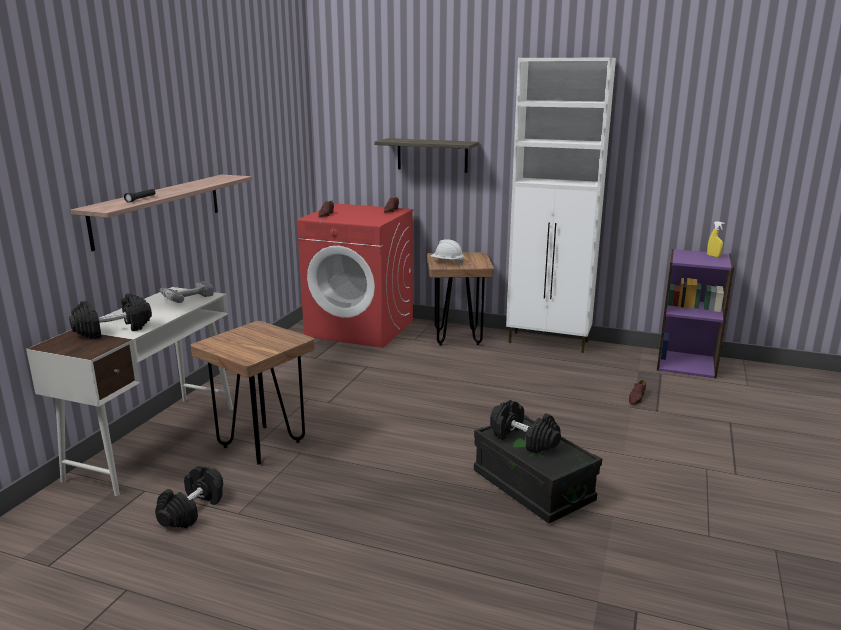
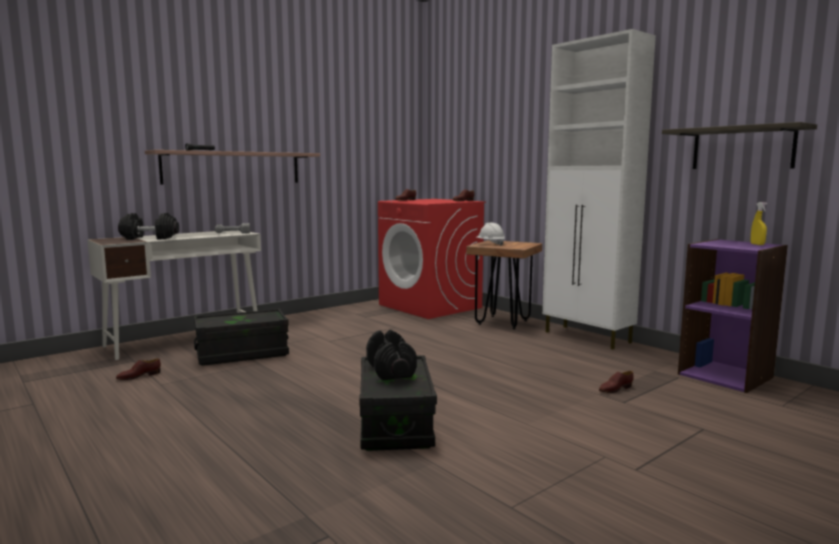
camera: 30 degrees right, 10 degrees down
(192, 510) = (139, 376): black dumbbell -> brown shoe
(262, 444) = (242, 354): brown stool -> black storage box
(432, 155) = (502, 151): shelf -> shelf (742, 148)

